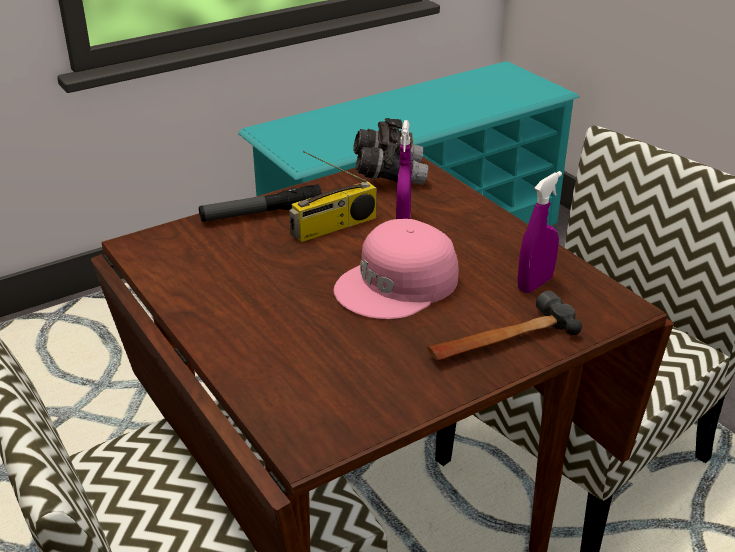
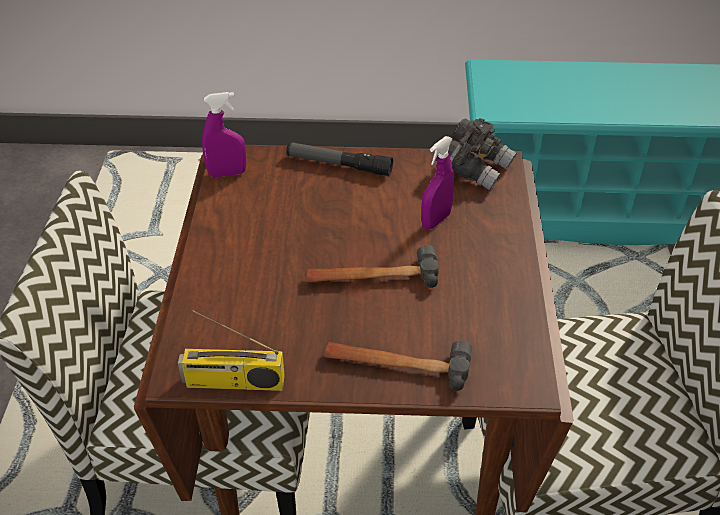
camera: 35 degrees right, 10 degrees up
(334, 227) = (378, 201): radio -> radio (233, 383)
(398, 285) = (372, 277): pink cap -> hammer
(535, 284) = (479, 328): purple spray bottle -> purple spray bottle (227, 173)

